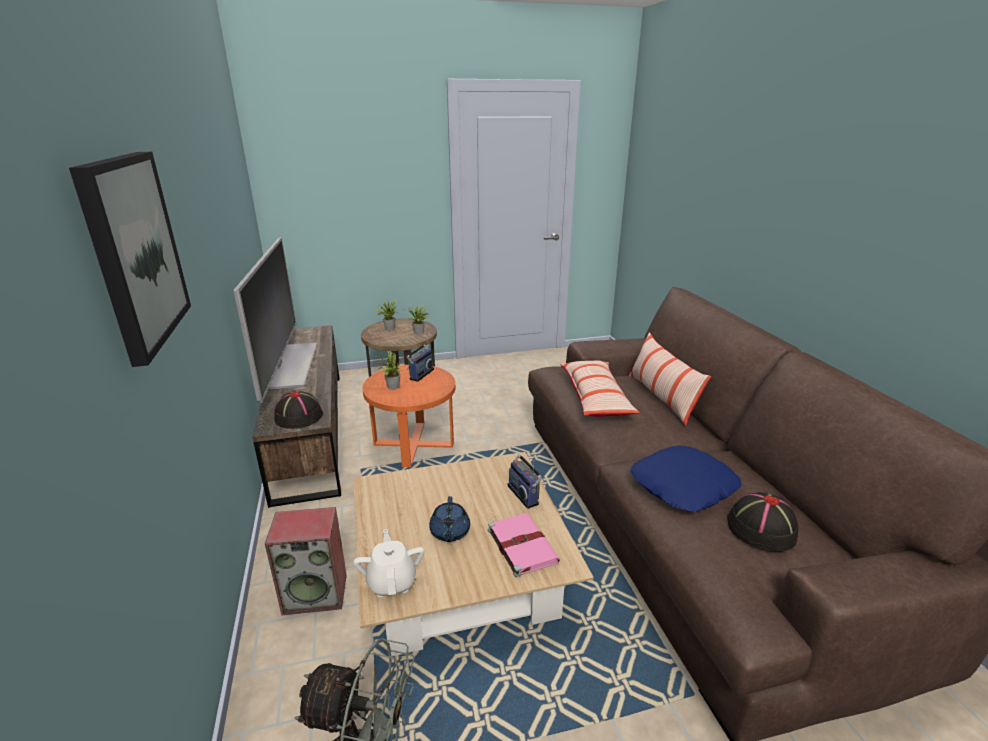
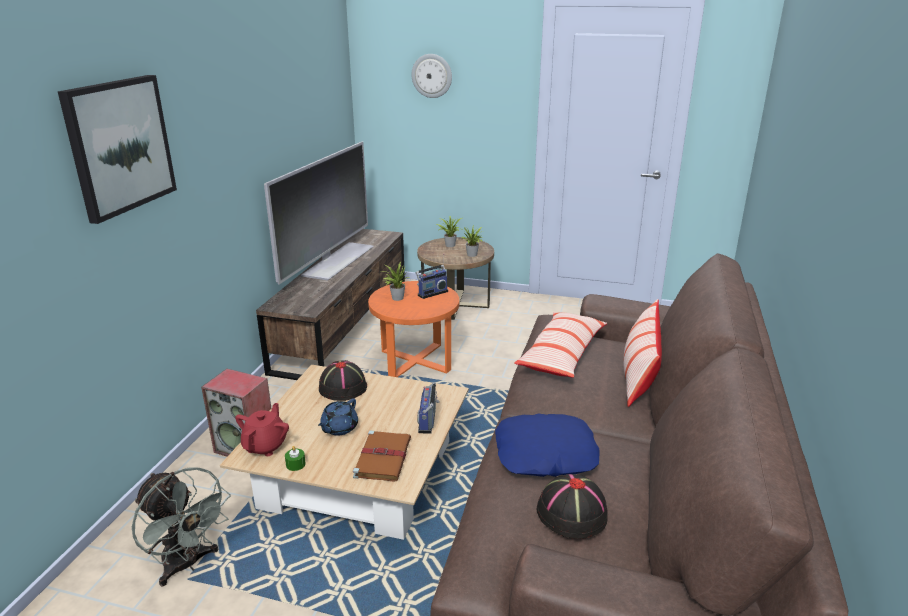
camera: 30 degrees right, 0 degrees up
(298, 416) = (300, 303): black hat -> black hat (343, 387)
(342, 163) = (432, 76): none -> wall clock
(392, 582) = (265, 446): white teapot -> red teapot
(445, 588) = (295, 464): none -> green candle
(521, 544) = (383, 457): pink book -> brown book

